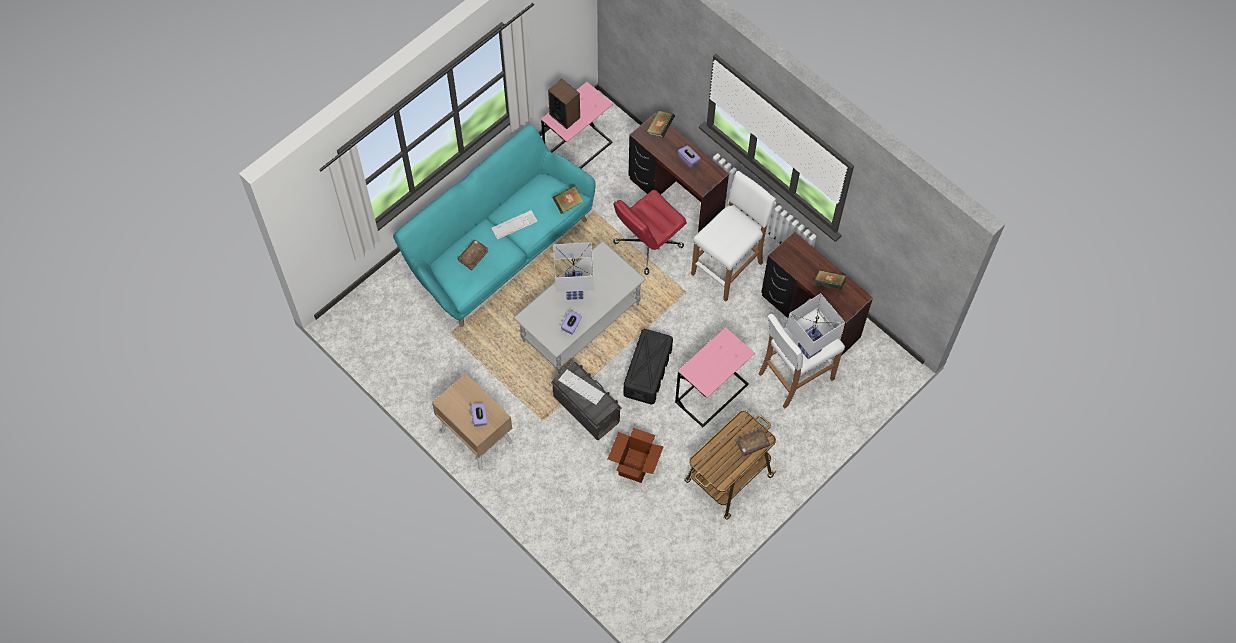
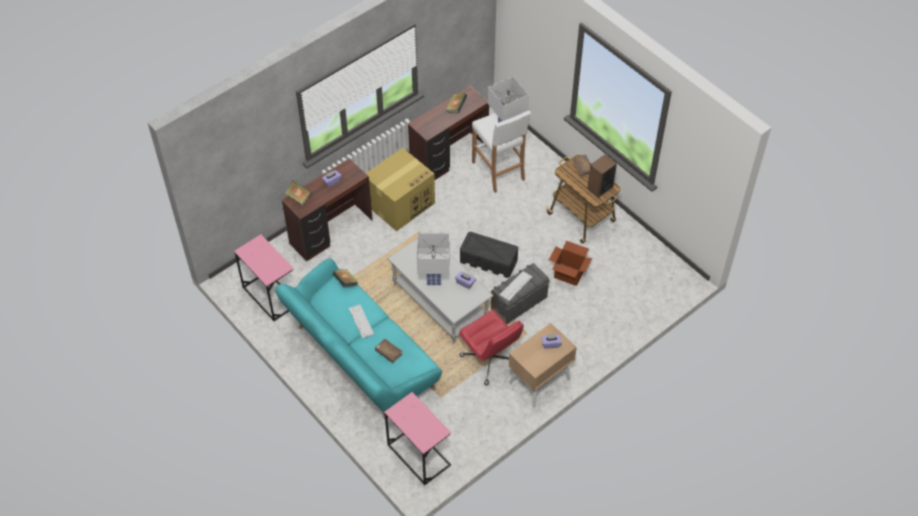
camera: 85 degrees left, 10 degrees down
(564, 116) = (267, 268): speaker -> speaker (600, 187)
(647, 245) = (372, 253): red office chair -> red office chair (491, 360)
(711, 393) = (509, 222): pink side table -> pink side table (418, 455)
(728, 268) = (400, 203): white stool -> cardboard box

